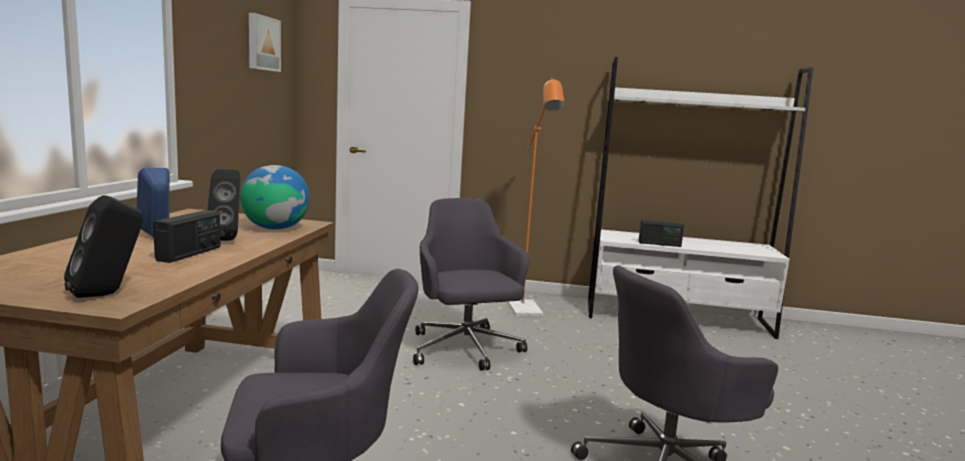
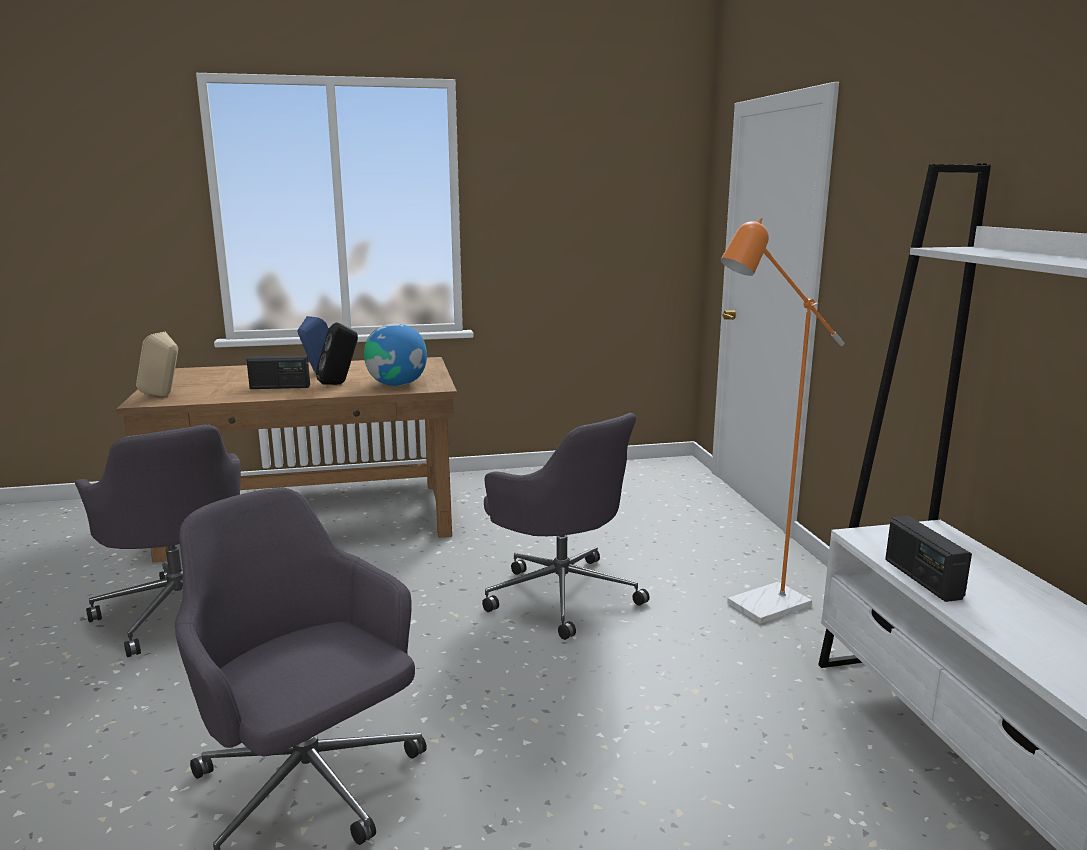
camera: 70 degrees right, 5 degrees up
(108, 294) = (164, 396): black speaker -> beige speaker
(262, 43) = (622, 182): picture -> none
(465, 350) = (561, 593): grey office chair -> grey office chair turned 90 degrees clockwise

